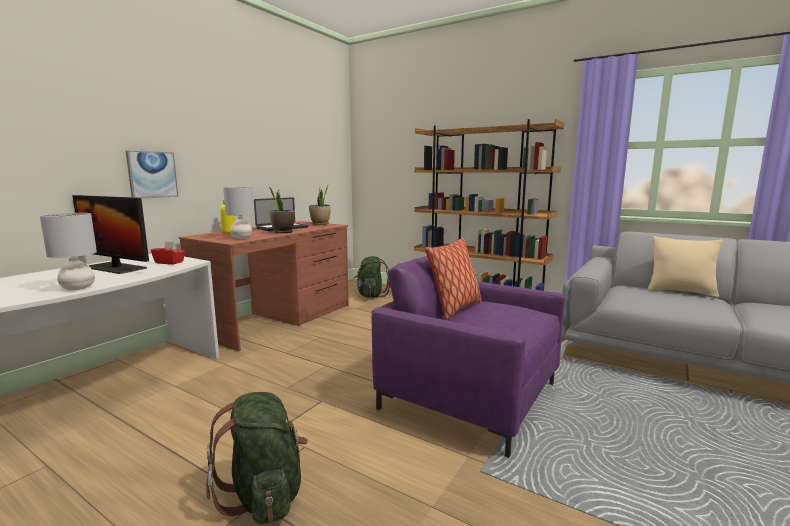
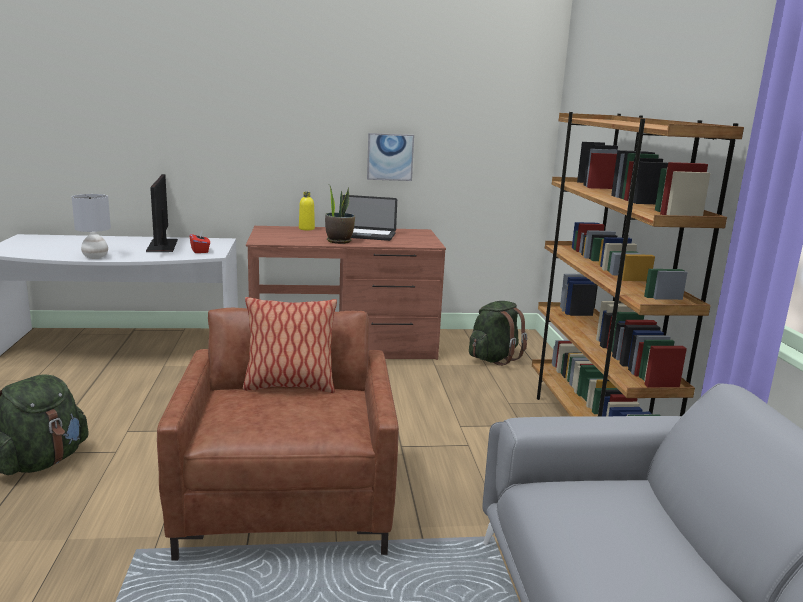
camera: 50 degrees right, 5 degrees up
(152, 174) = (235, 158): picture -> picture (390, 157)
(241, 238) = (281, 239): grey table lamp -> none
(320, 224) = (424, 239): potted plant -> none
(470, 396) = (287, 503): purple armchair -> brown armchair
(680, 292) = (692, 544): beige pillow -> none

